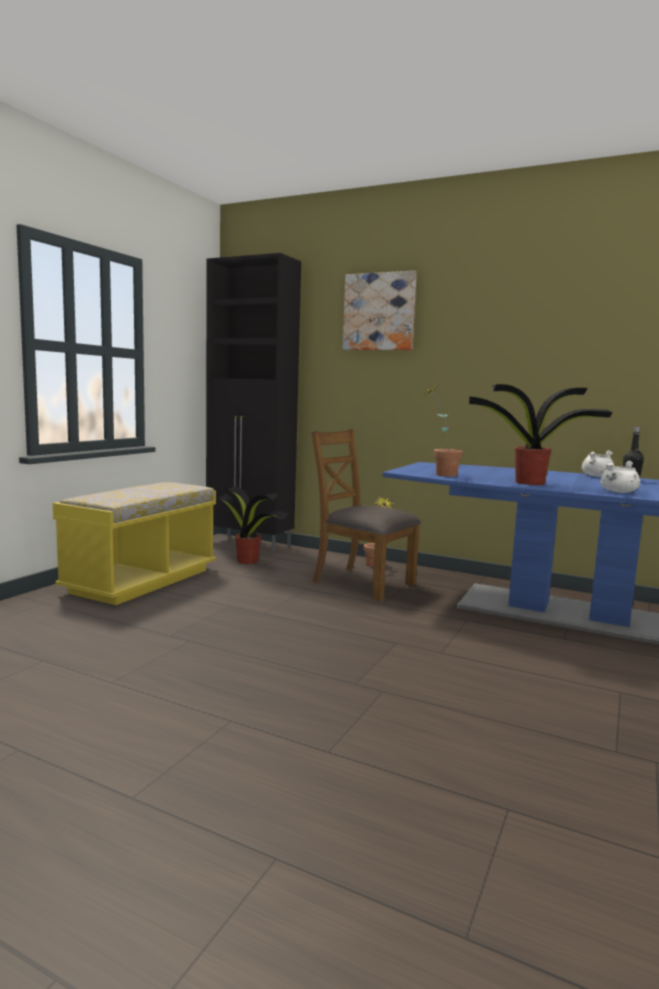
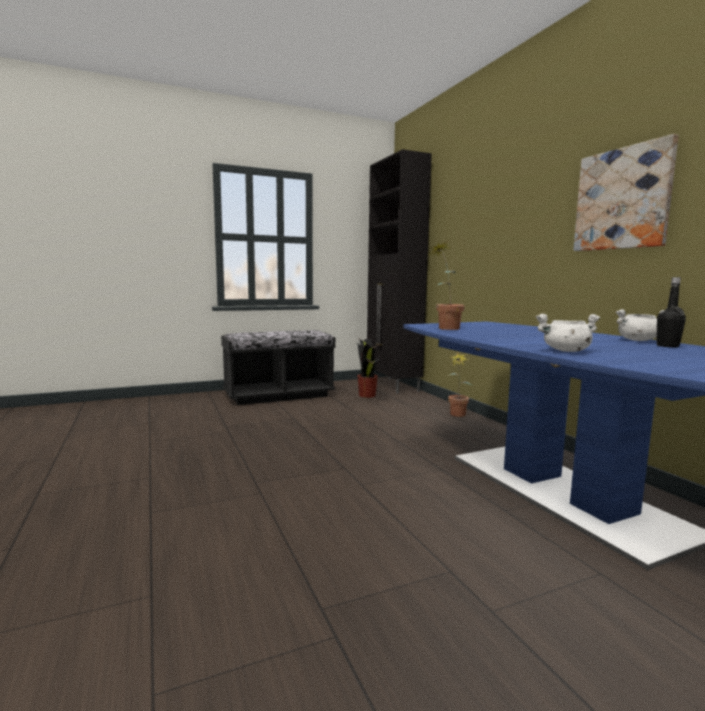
camera: 40 degrees right, 0 degrees up
(142, 581) = (278, 395): yellow bench -> black bench
(362, 583) = (416, 424): brown chair -> none
(379, 312) = (477, 185): picture -> picture (623, 199)
(532, 483) = (503, 338): potted plant -> none

